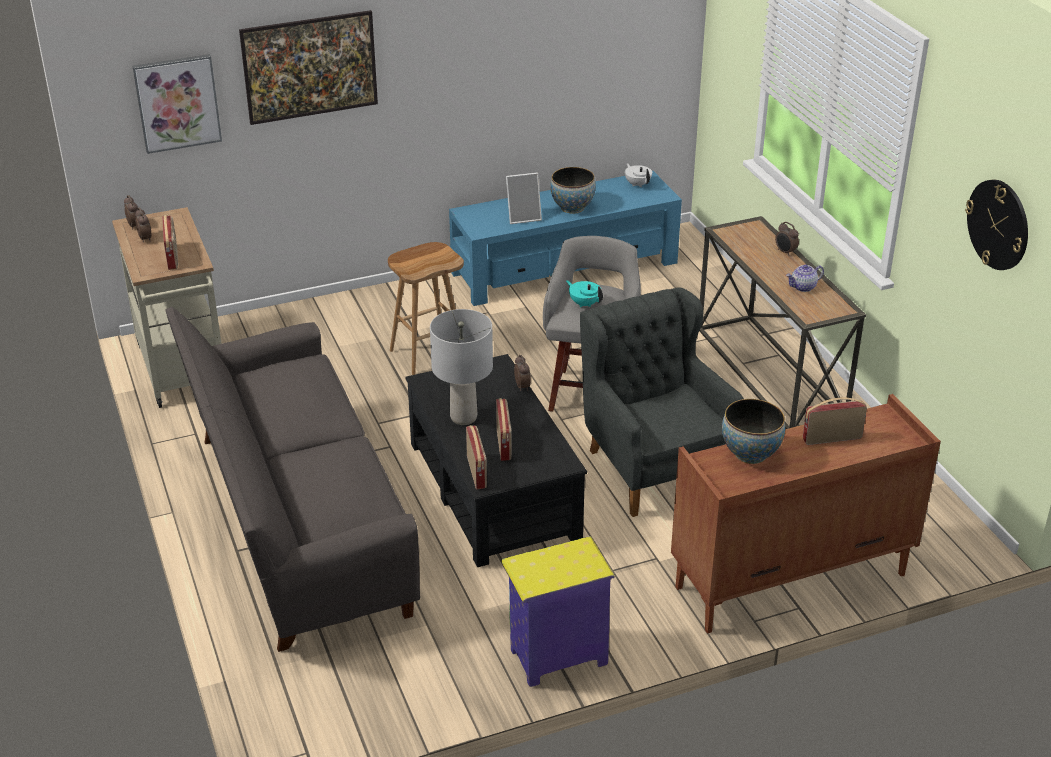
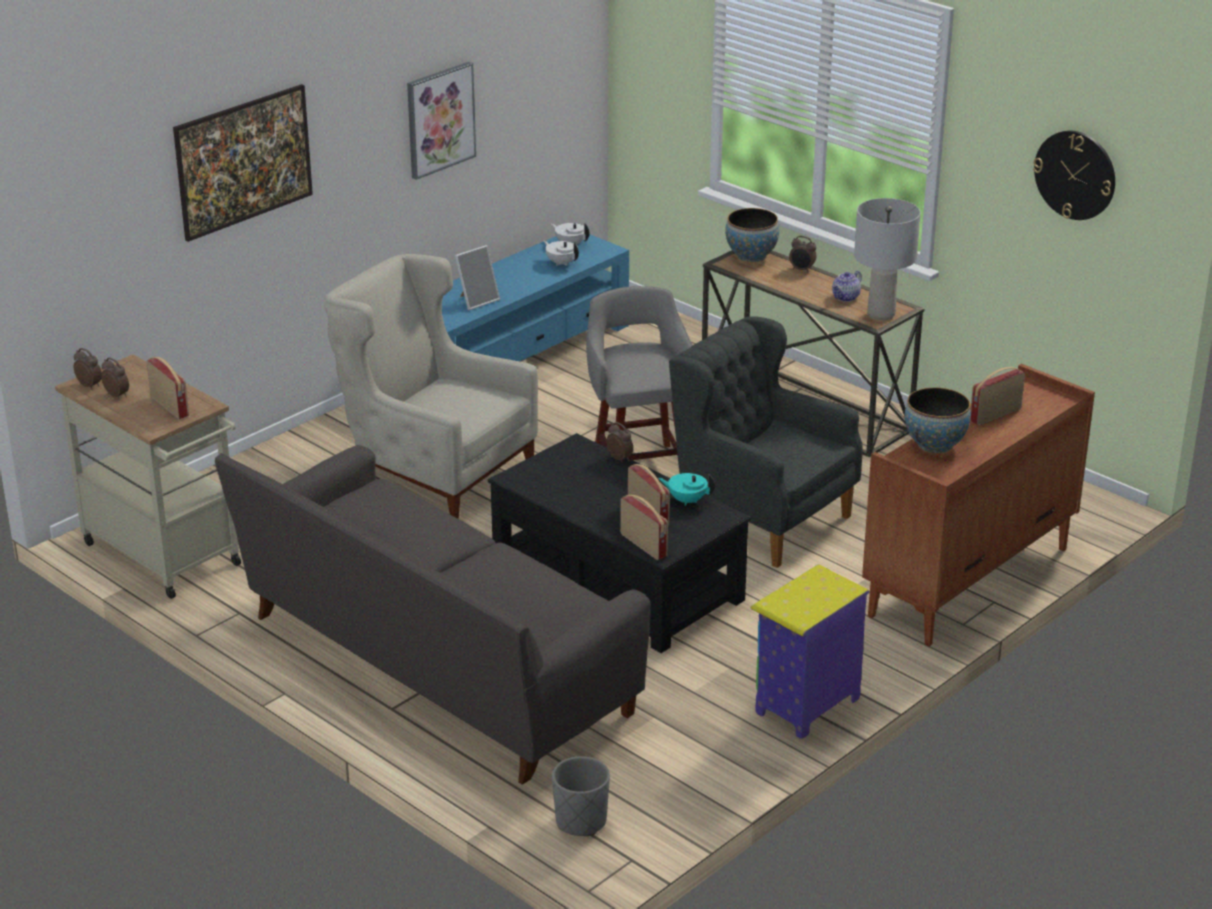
camera: 25 degrees left, 5 degrees down
(177, 103) = (111, 227): picture -> picture (440, 119)
(296, 701) = (581, 821): none -> grey planter
(428, 353) = (434, 471): brown stool -> beige armchair
(463, 417) = (584, 501): grey table lamp -> grey table lamp (880, 314)
(572, 207) = (521, 280): bowl -> bowl (751, 256)
(584, 303) = (633, 362): turquoise teapot -> turquoise teapot (686, 500)
(617, 199) = (561, 263): none -> white teapot

